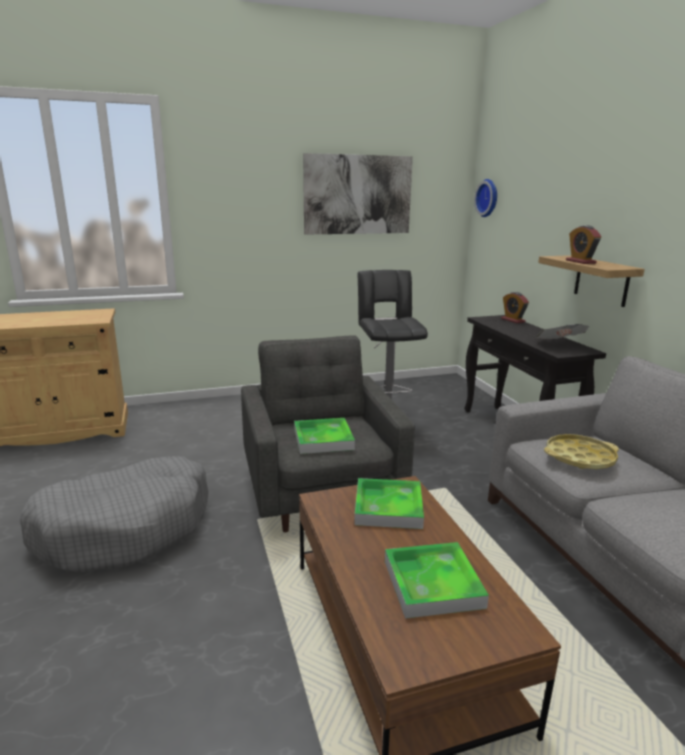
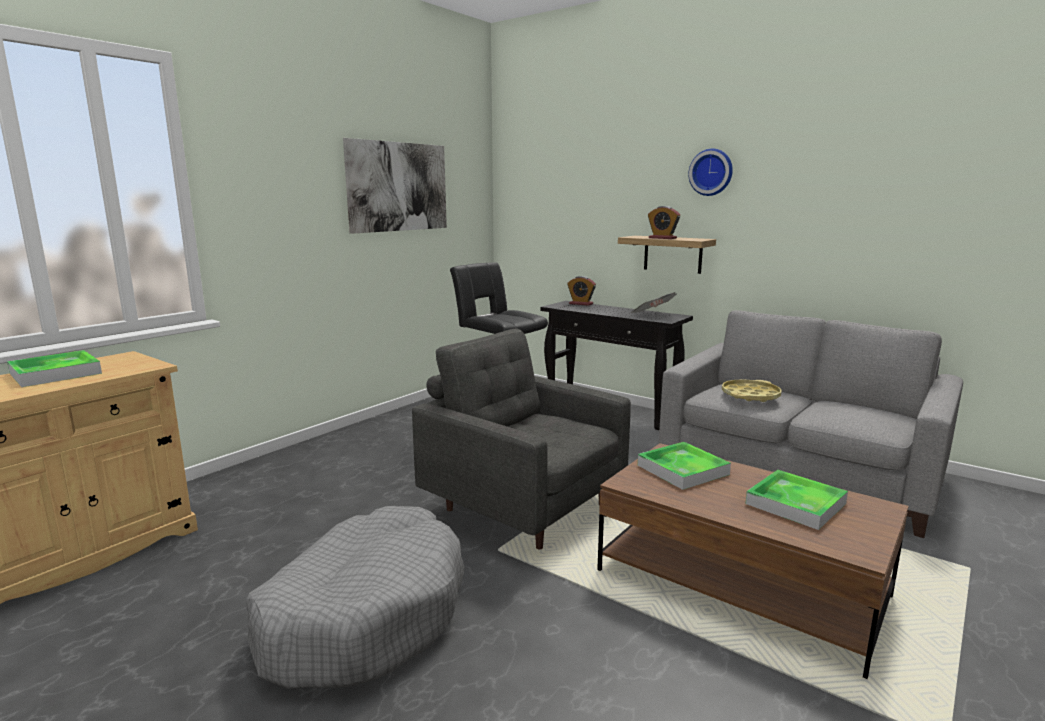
camera: 35 degrees left, 5 degrees down
(323, 439) = (550, 437): tray -> tray (56, 373)
(488, 198) = (517, 189): wall clock -> wall clock (711, 172)

